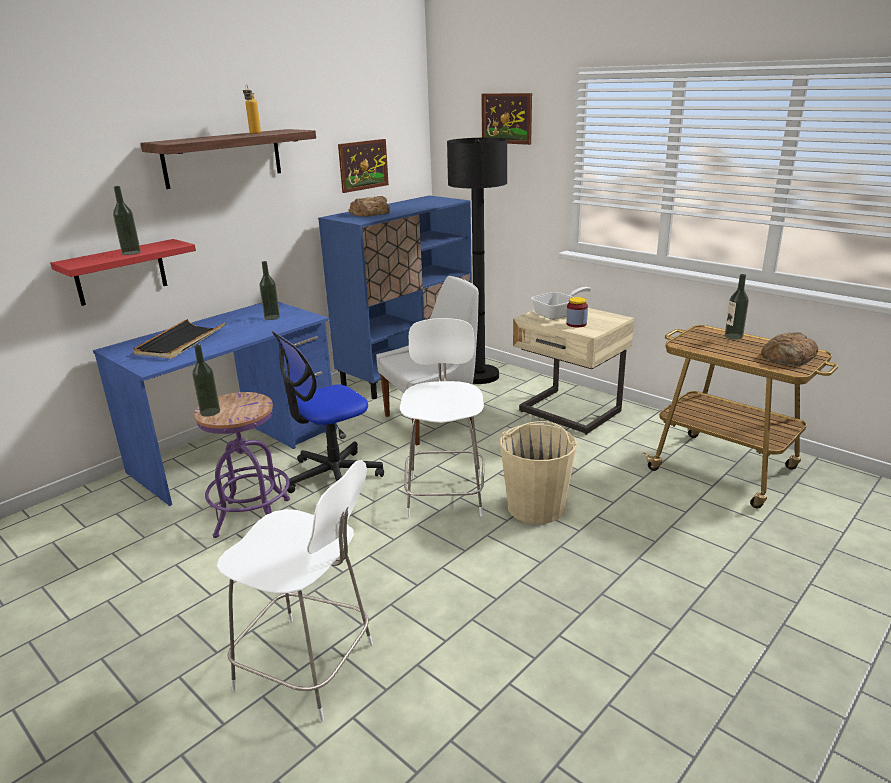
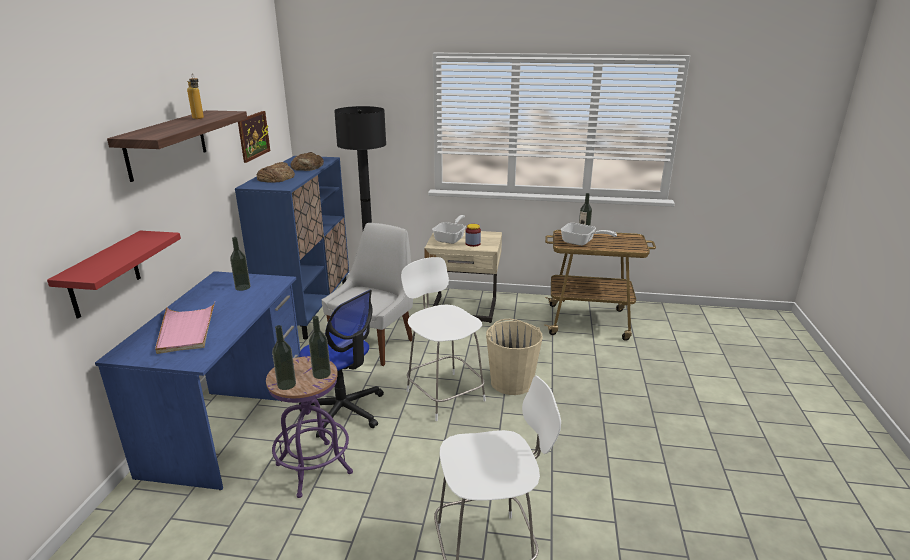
camera: 35 degrees left, 0 degrees up
(131, 253) = (128, 252): bottle -> bottle (321, 374)
(180, 342) = (186, 330): black tray -> pink tray
(333, 476) = (344, 411): office chair -> office chair turned 75 degrees counterclockwise
(506, 118) = (368, 90): picture -> none
(712, 346) = (581, 243): none -> frying pan
(789, 357) = (625, 241): bread -> bread (308, 167)

